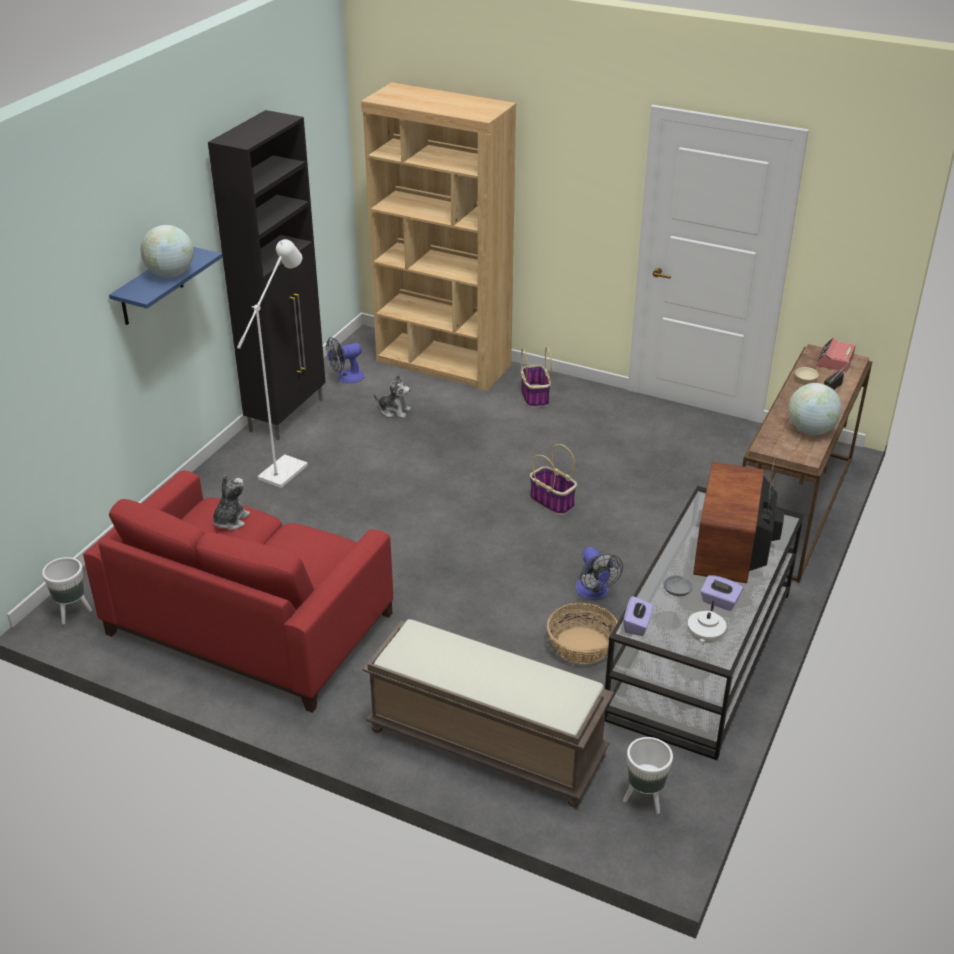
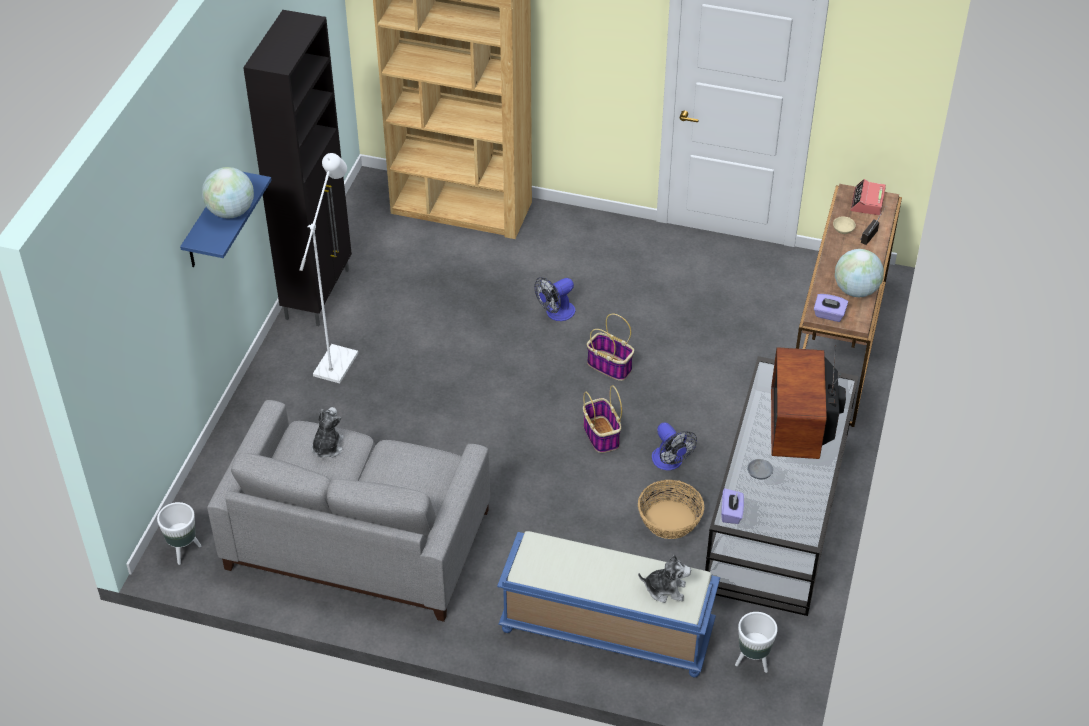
camera: 10 degrees left, 10 degrees up
(250, 623) = (358, 538): red sofa -> grey sofa
(346, 377) = (365, 238): fan -> fan (556, 313)
(394, 411) = (427, 275): plush toy -> plush toy (665, 589)
(484, 744) = (605, 630): brown bench -> blue bench
(534, 396) = (564, 240): basket -> basket (600, 435)
(704, 639) = (790, 519): white teapot -> none
(719, 602) = (798, 479): purple tissue box -> purple tissue box (829, 315)

